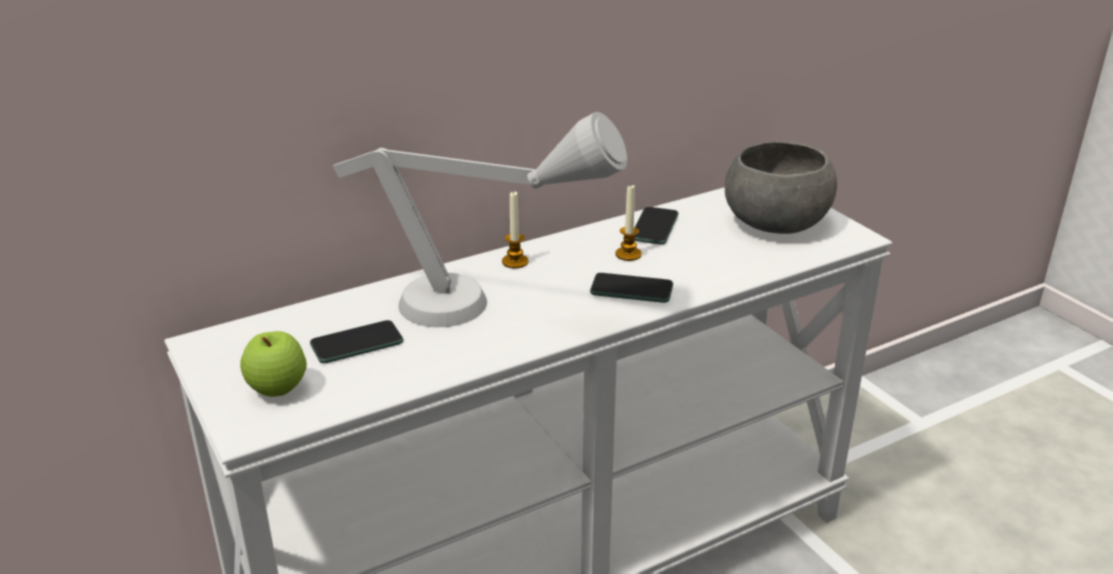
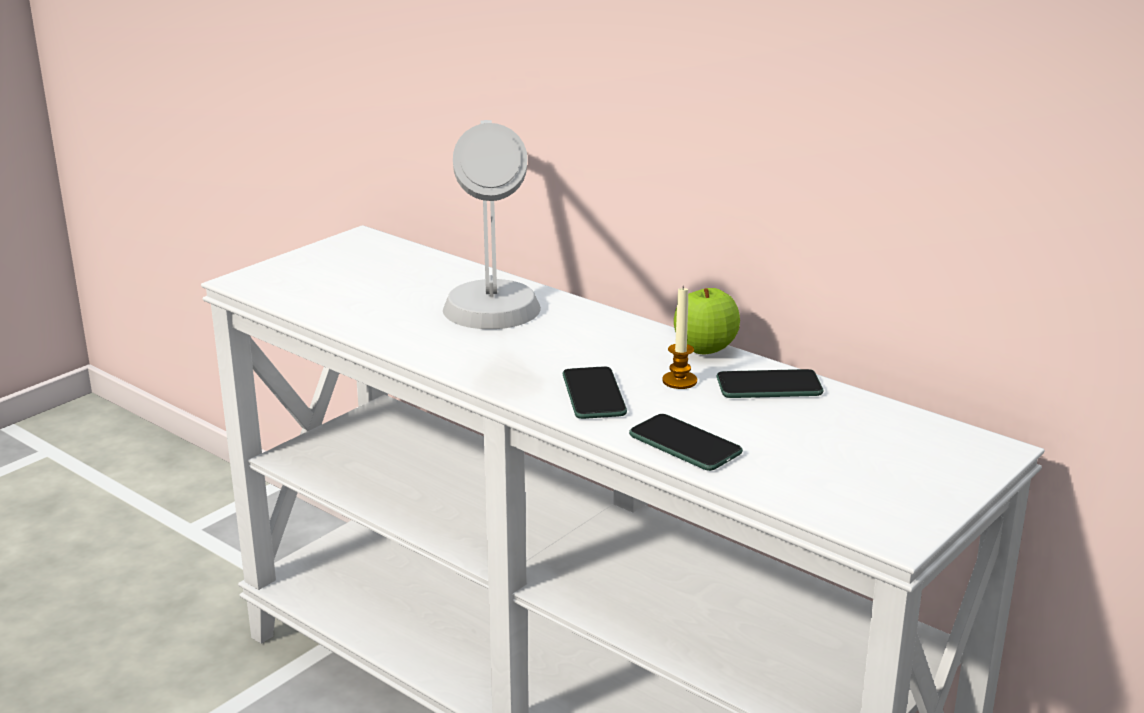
camera: 70 degrees right, 5 degrees down
(277, 389) = (305, 277): apple -> apple (705, 350)
(357, 343) = (394, 289): phone -> phone (685, 444)
(515, 262) = (606, 325): candle -> none
(775, 221) = (875, 465): grey bowl -> none

